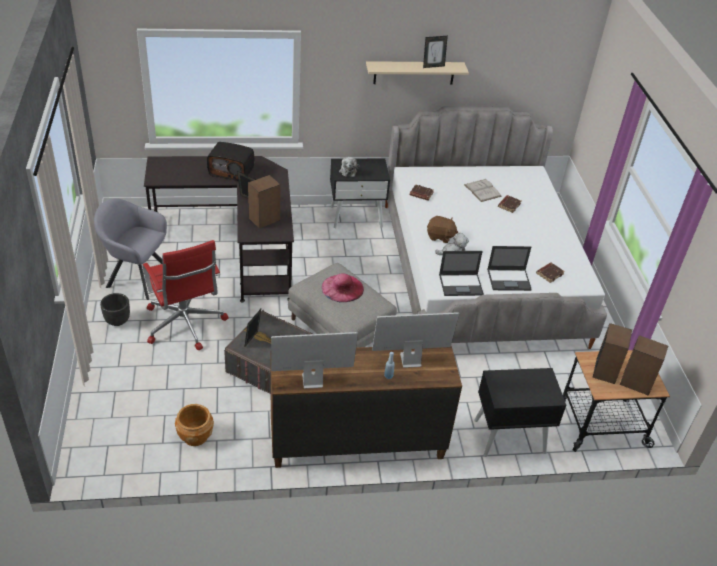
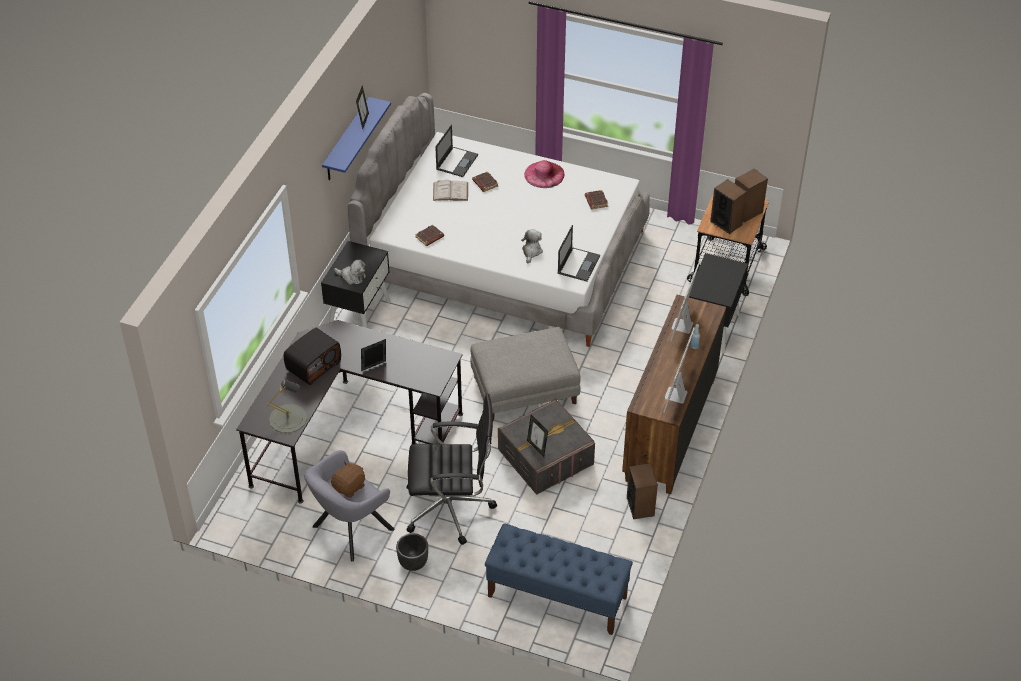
camera: 60 degrees left, 5 degrees up
(115, 420) = (556, 596): none -> blue bench
(170, 175) = (288, 418): none -> grey table lamp
(185, 325) = (451, 508): red office chair -> black office chair
(195, 436) = (607, 540): brown planter -> none
(264, 219) = (415, 364): speaker -> speaker (640, 506)
(342, 288) = (516, 353): pink hat -> pink hat (544, 174)
(414, 72) = (346, 140): beige shelf -> blue shelf
(440, 236) = (503, 250): brown plush toy -> brown plush toy (349, 487)
(509, 279) = (589, 230): laptop -> laptop (457, 162)

